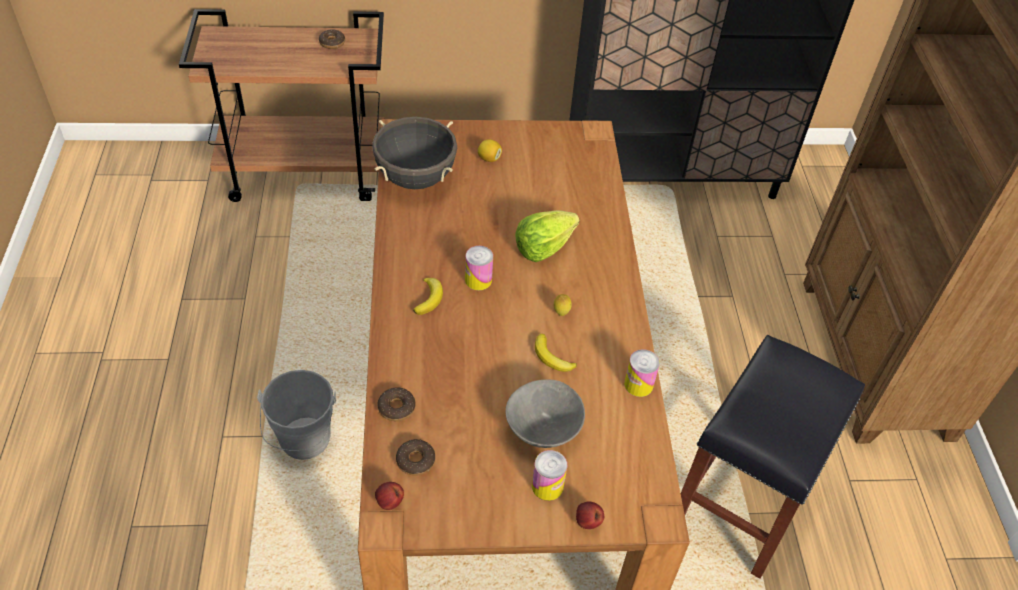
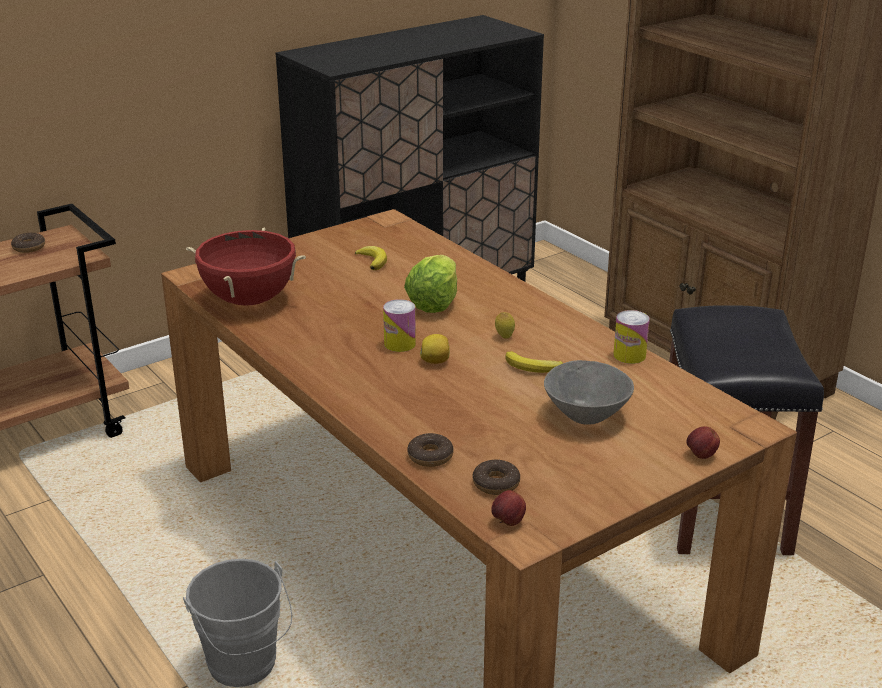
camera: 30 degrees left, 20 degrees down
(415, 178) = (249, 300): black cooking pot -> red cooking pot
(429, 298) = (367, 372): banana -> banana (373, 260)
(489, 158) = (308, 265): lemon -> lemon (435, 361)
(547, 486) = (637, 448): can -> none

